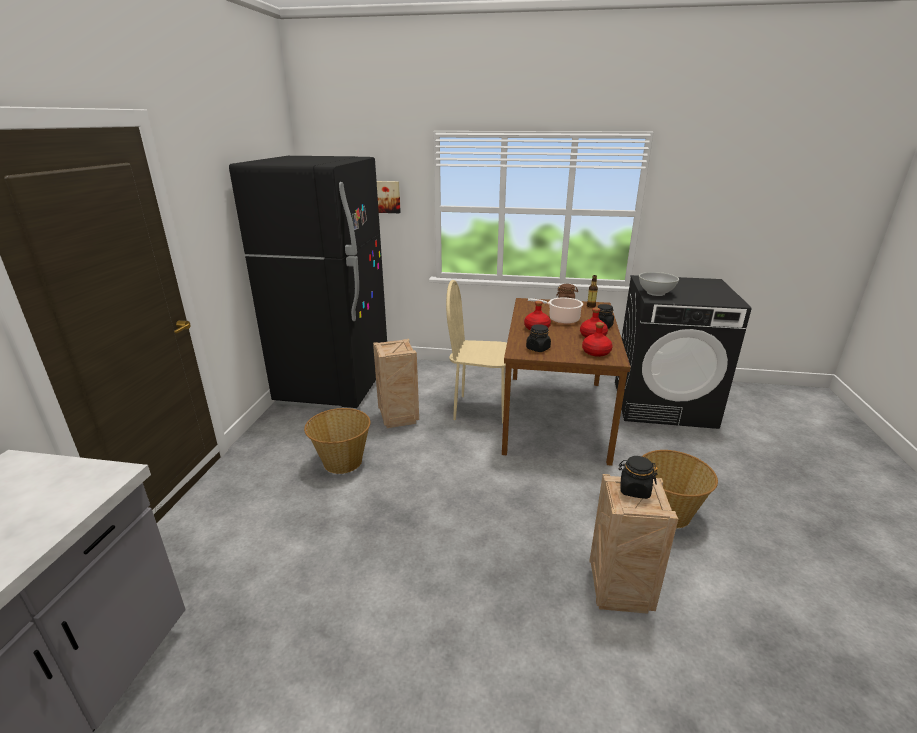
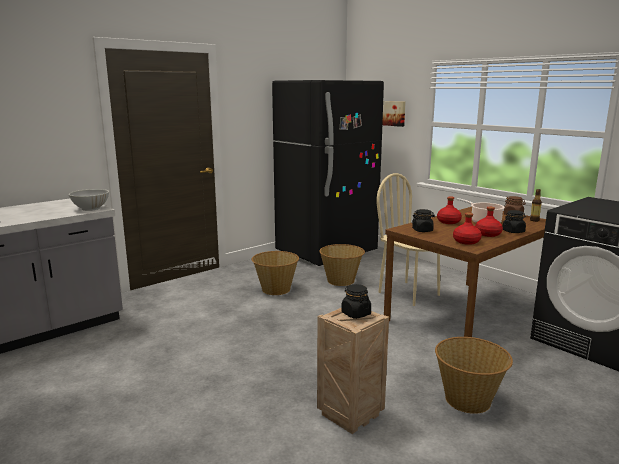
camera: 40 degrees right, 10 degrees down
(399, 419) = (341, 281): crate -> basket
(655, 293) = (577, 208): white bowl -> white bowl (90, 208)

